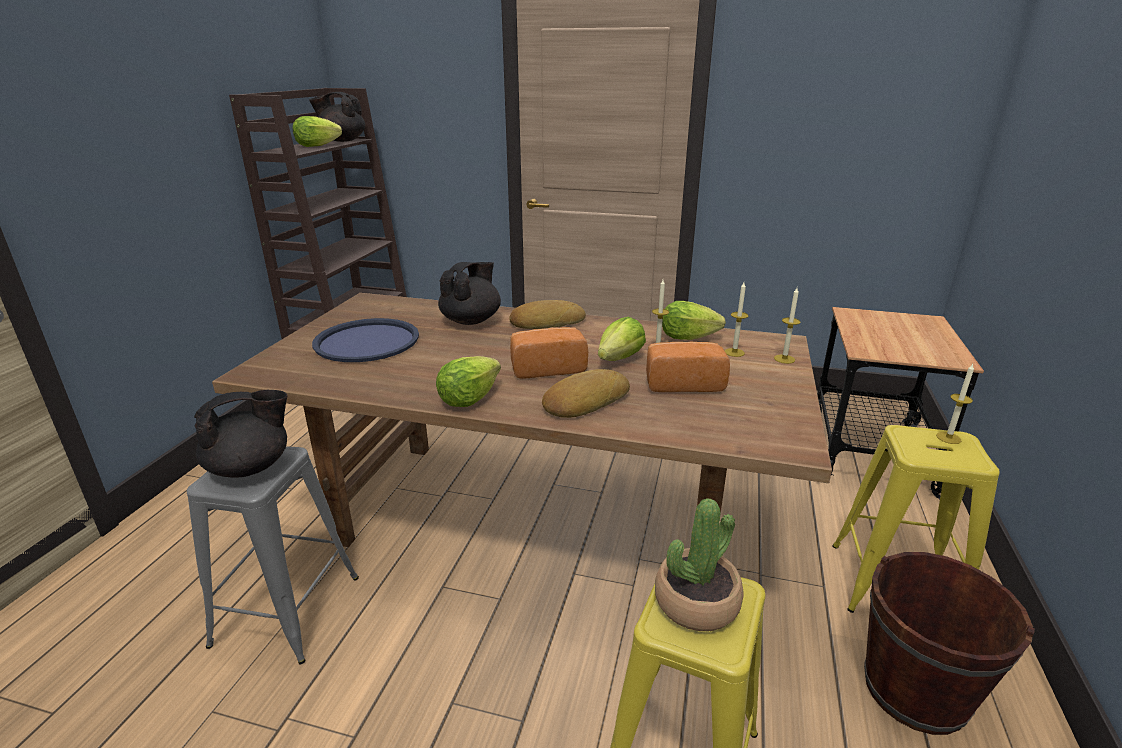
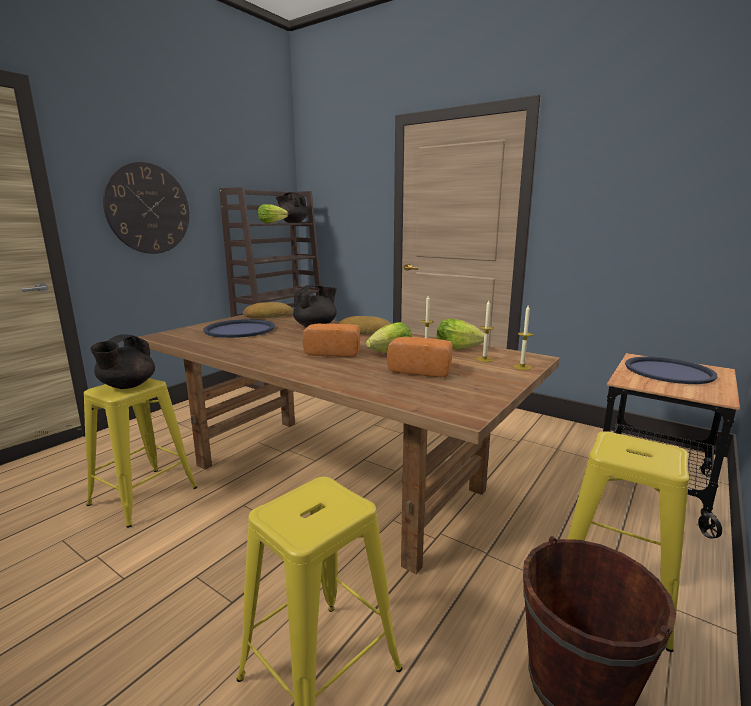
camera: 20 degrees right, 10 degrees down
(130, 145) = (148, 209): none -> wall clock
(251, 467) = (127, 386): black teapot -> black teapot turned 120 degrees clockwise
(287, 610) = (143, 496): grey stool -> yellow stool
(468, 399) = (263, 360): lettuce -> none
(584, 401) = (336, 370): bread -> bread (268, 315)
(696, 602) = (312, 504): potted plant -> none
(891, 329) = (669, 371): none -> blue tray
(948, 438) = (655, 447): candle -> none

